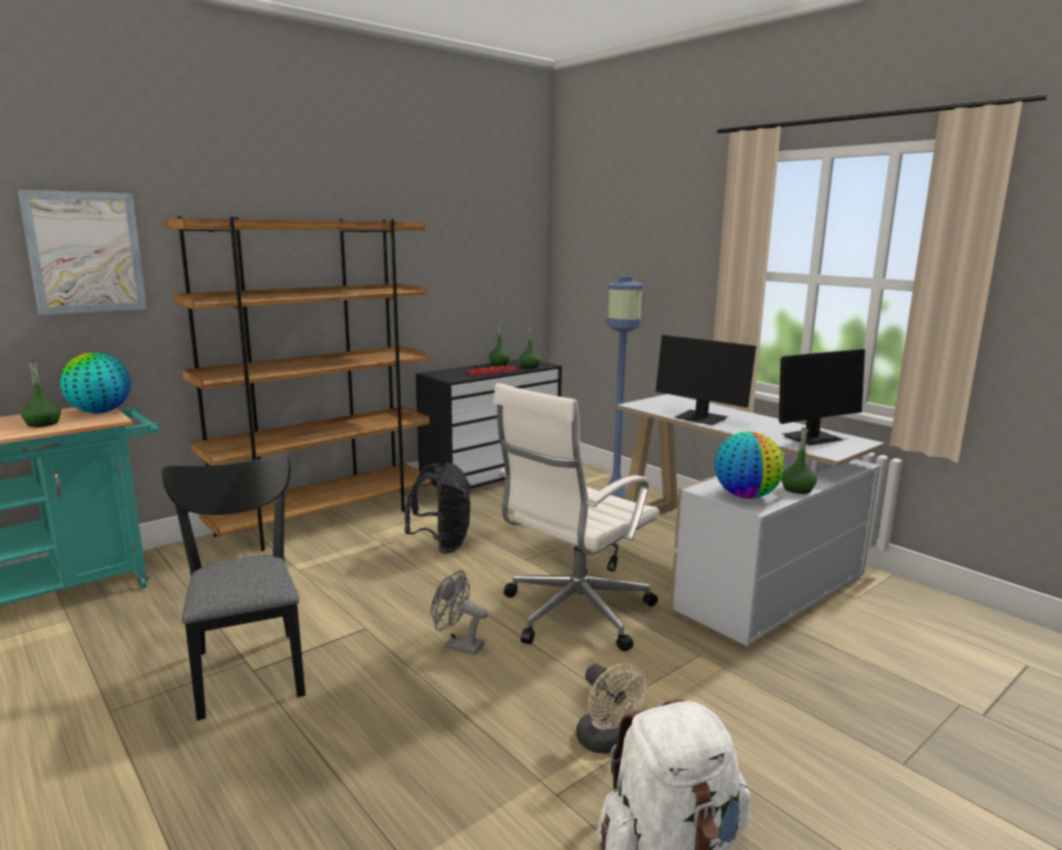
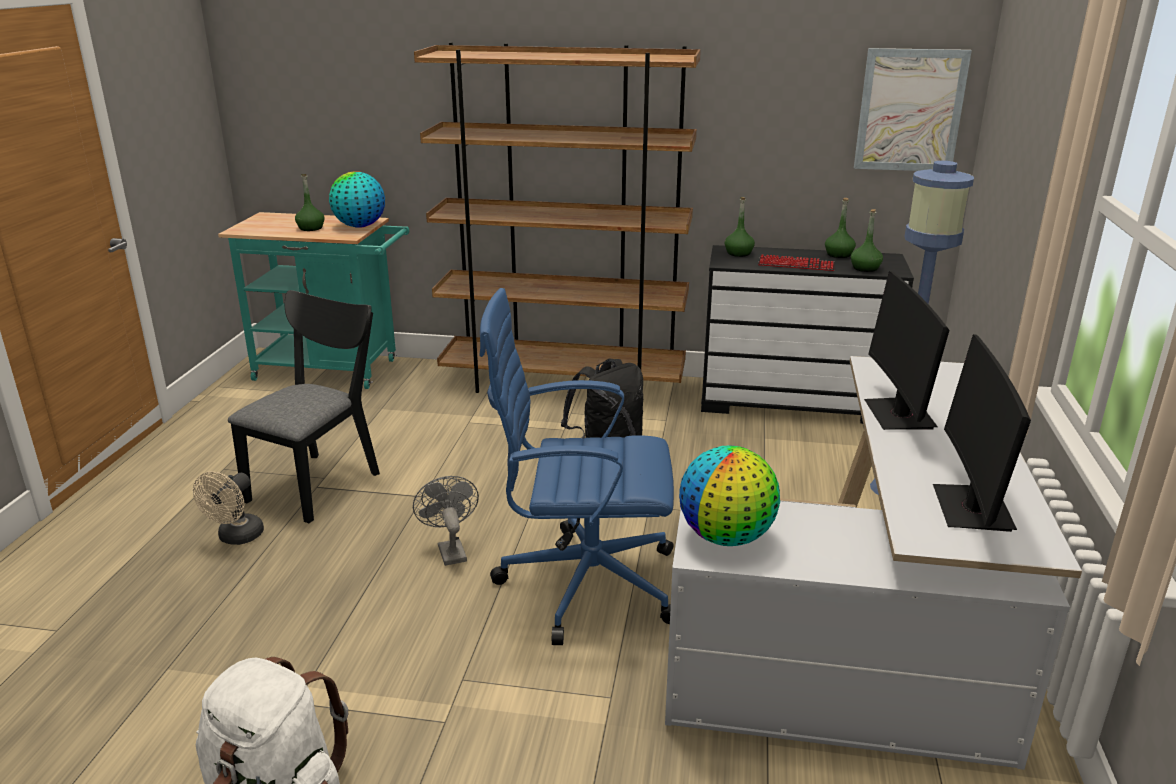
camera: 50 degrees right, 10 degrees up
(85, 252) = (375, 76): picture -> picture (910, 110)
(573, 614) = (583, 583): white office chair -> blue office chair
(606, 743) = (390, 699): beige fan -> beige fan (236, 538)
(797, 489) = (816, 565): green bottle -> green bottle (738, 253)
(812, 438) = (972, 509): monitor -> monitor turned 75 degrees clockwise

